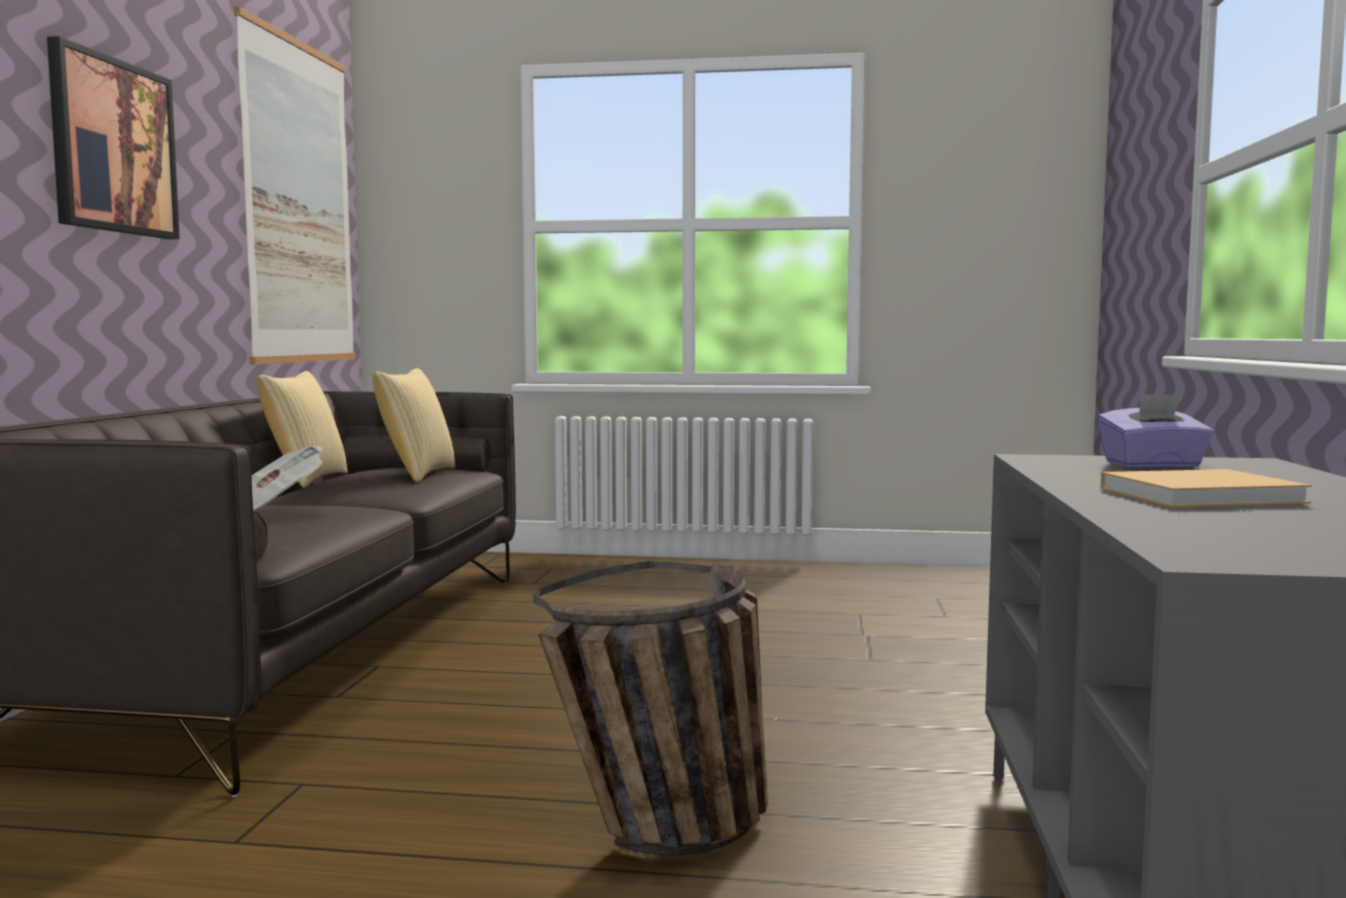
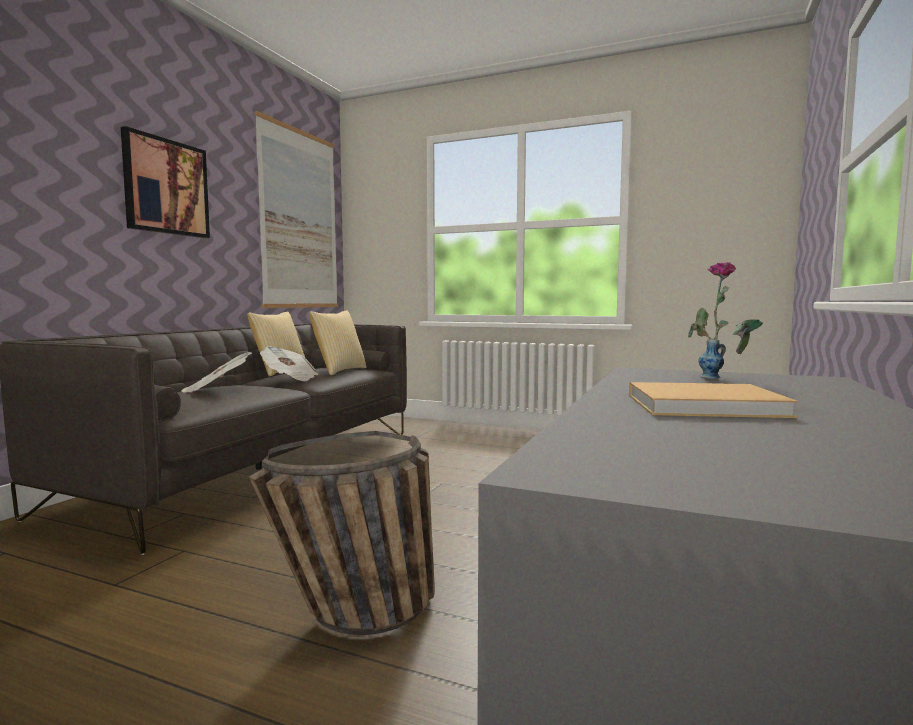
camera: 15 degrees right, 0 degrees up
(353, 490) = (290, 378): none -> newspaper
(1153, 465) = (722, 379): purple tissue box -> vase

